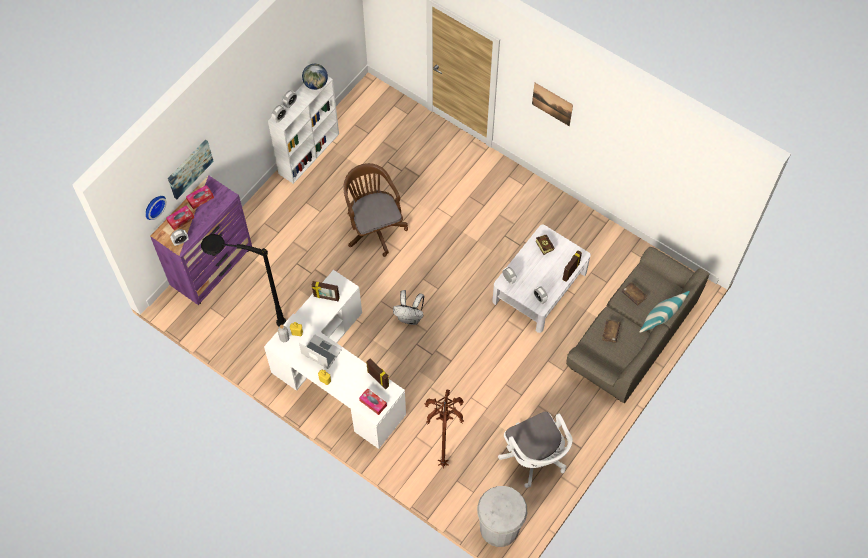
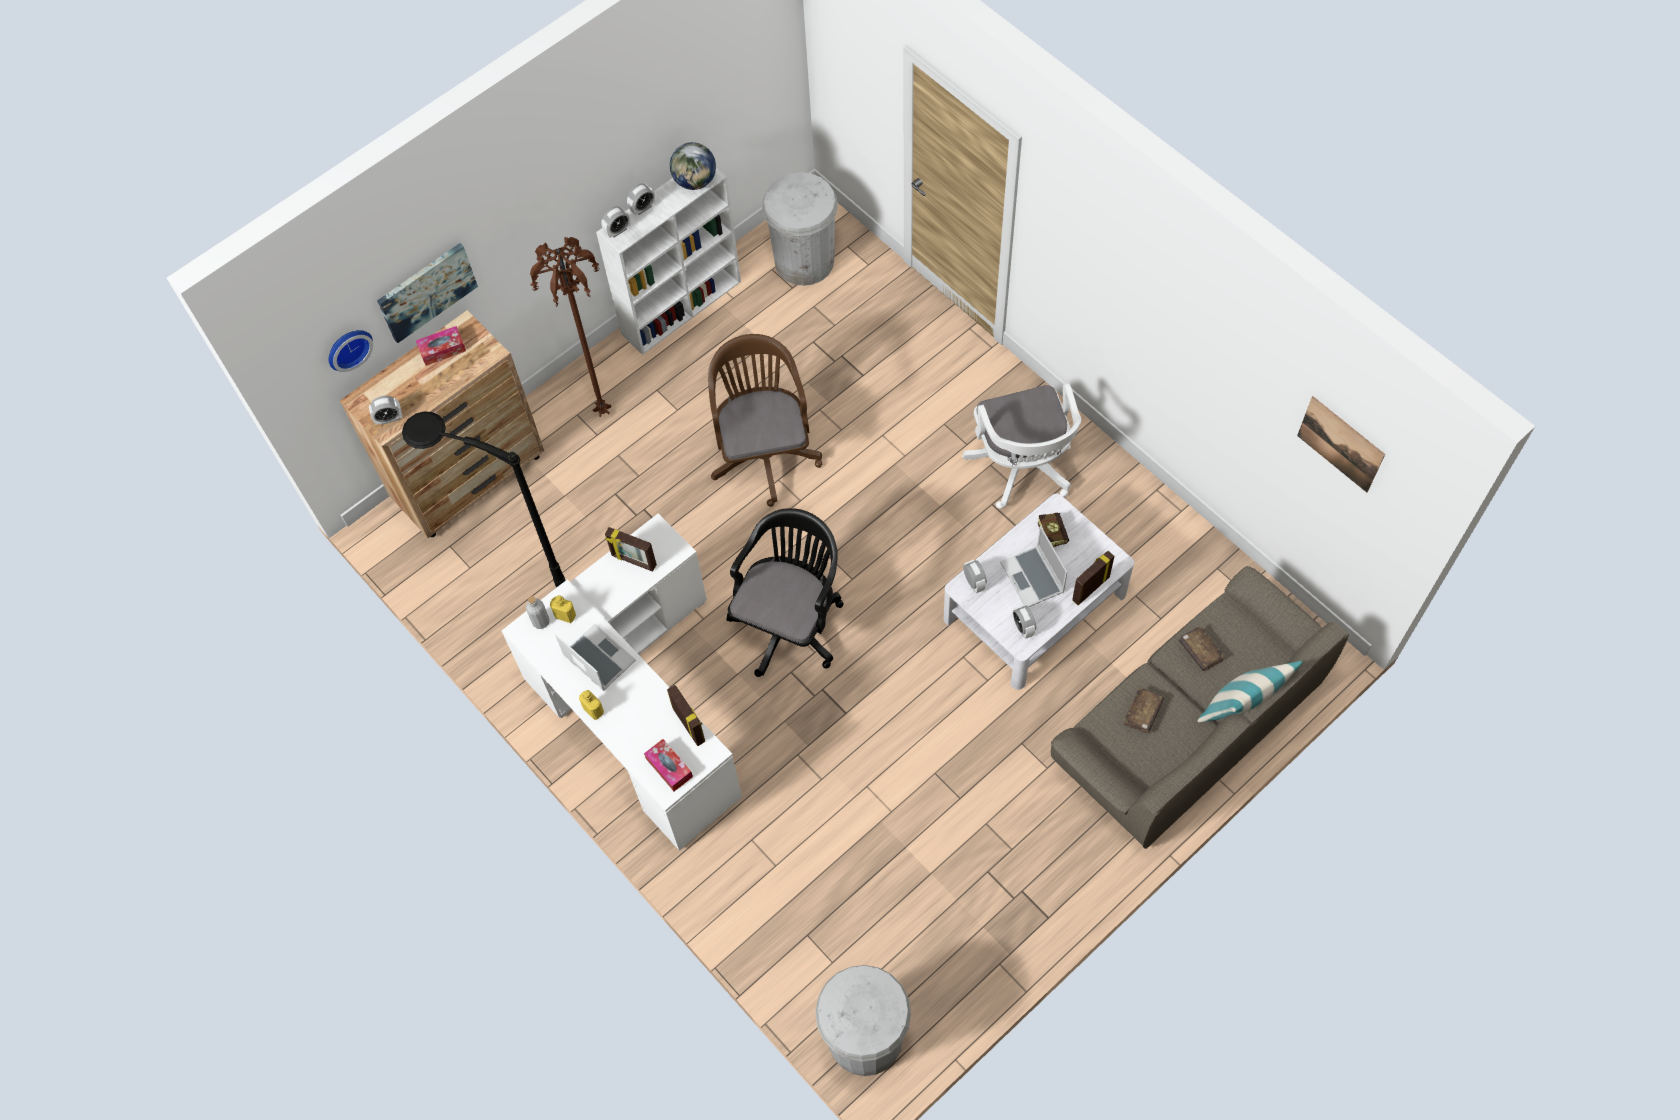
camera: 15 degrees right, 0 degrees up
(181, 219) = (399, 380): tissue box -> none
(212, 268) = (470, 478): purple dresser -> brown dresser
(372, 117) = (804, 261): none -> white trash can
(410, 317) = (790, 622): white backpack -> black office chair
(444, 464) = (790, 901): brown floor lamp -> brown floor lamp (604, 412)
(535, 458) = (959, 921): white office chair -> white office chair (1022, 468)
(539, 271) = (1033, 578): none -> laptop
(552, 104) = (1103, 273): picture -> picture (1340, 444)

